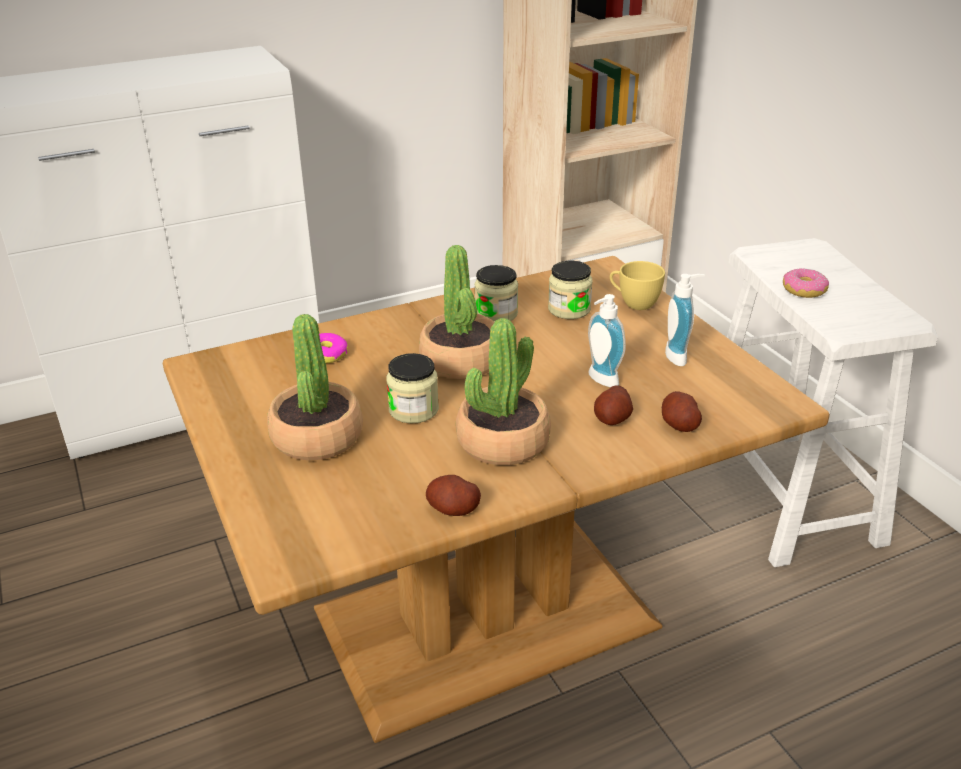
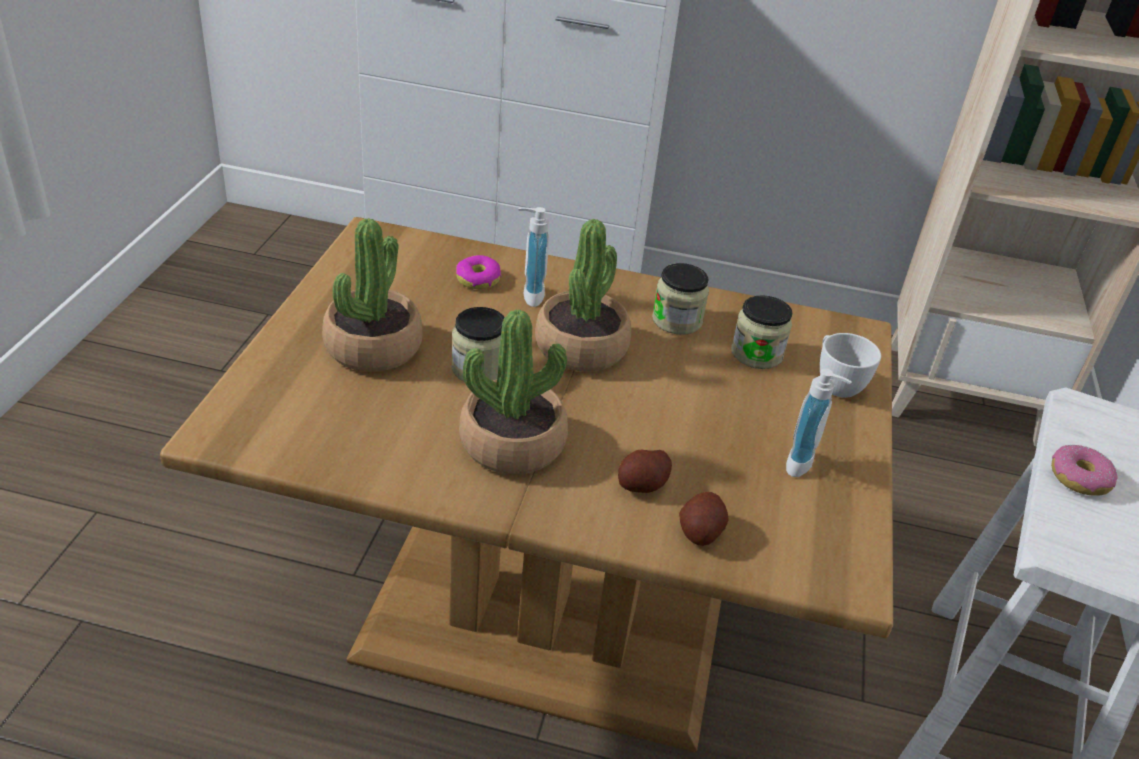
camera: 35 degrees right, 5 degrees up
(453, 509) = (388, 476): potato -> none
(600, 381) = (684, 441): soap dispenser -> soap dispenser (528, 295)
(634, 303) = (836, 383): yellow cup -> white cup

